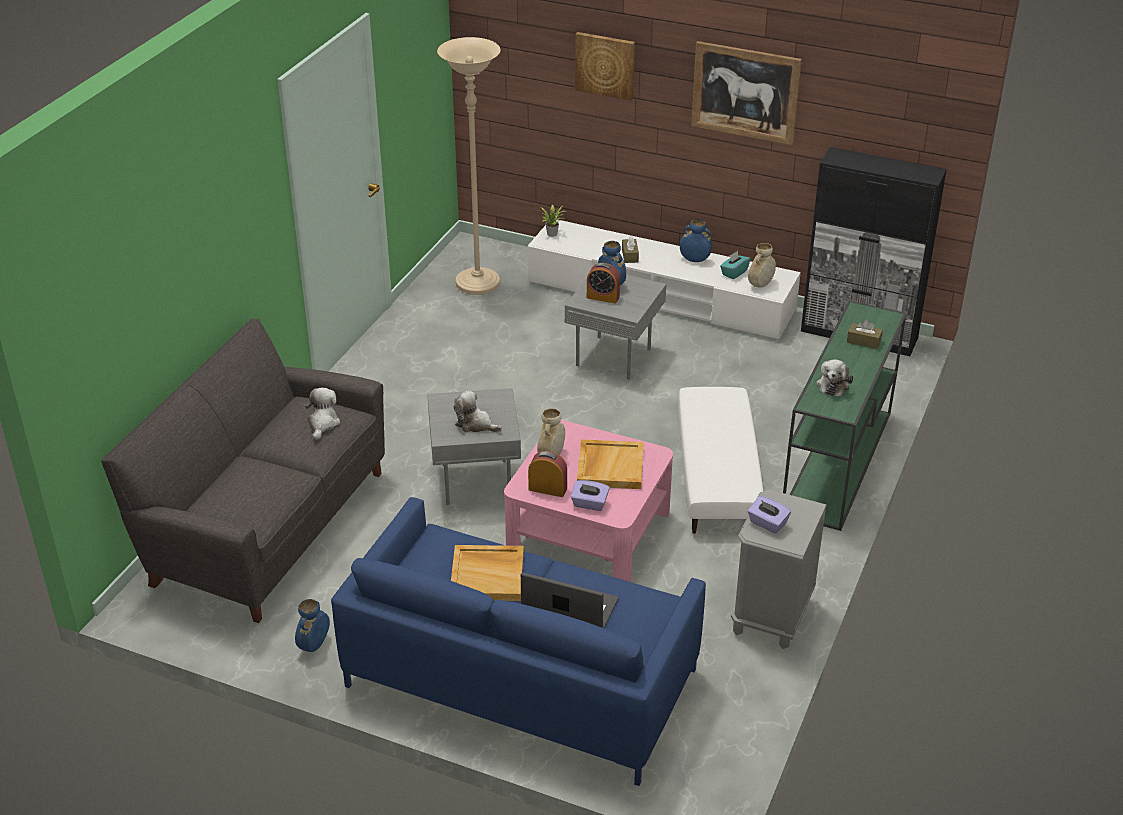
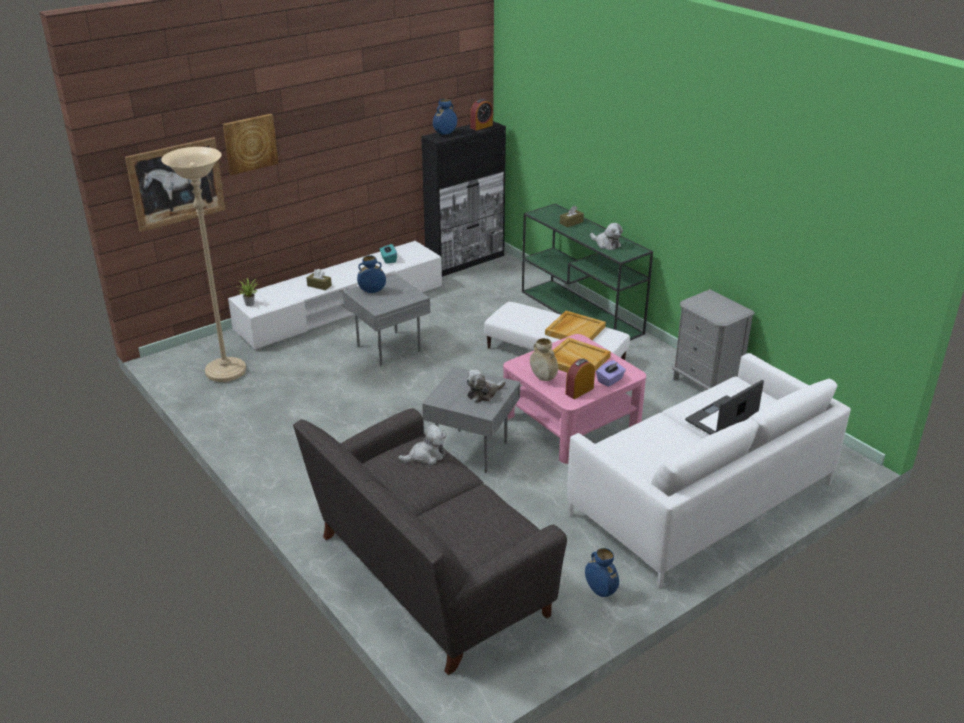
camera: 60 degrees left, 5 degrees down
(323, 423) = (426, 456): plush toy -> plush toy turned 120 degrees clockwise
(488, 575) = (666, 440): beige tray -> beige tray (575, 330)
(521, 677) = (700, 499): blue sofa -> white sofa
(603, 297) = (384, 299): alarm clock -> alarm clock (481, 126)
(694, 260) = (356, 266): blue vase -> blue vase (445, 133)
(745, 92) = (357, 121): picture -> picture (176, 184)
(760, 285) = (413, 256): beige vase -> none
(767, 523) = (715, 311): purple tissue box -> none

